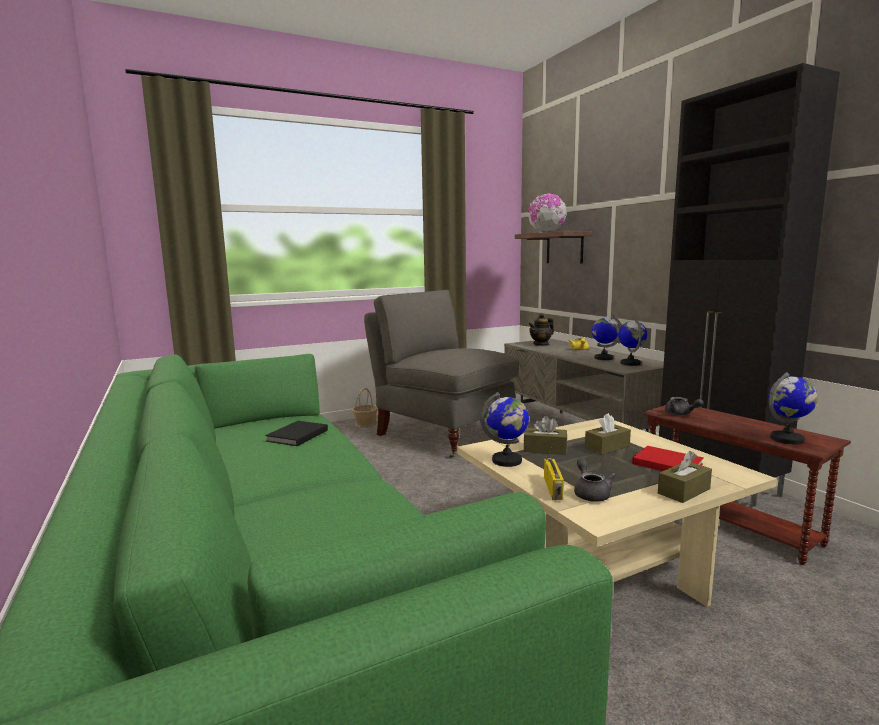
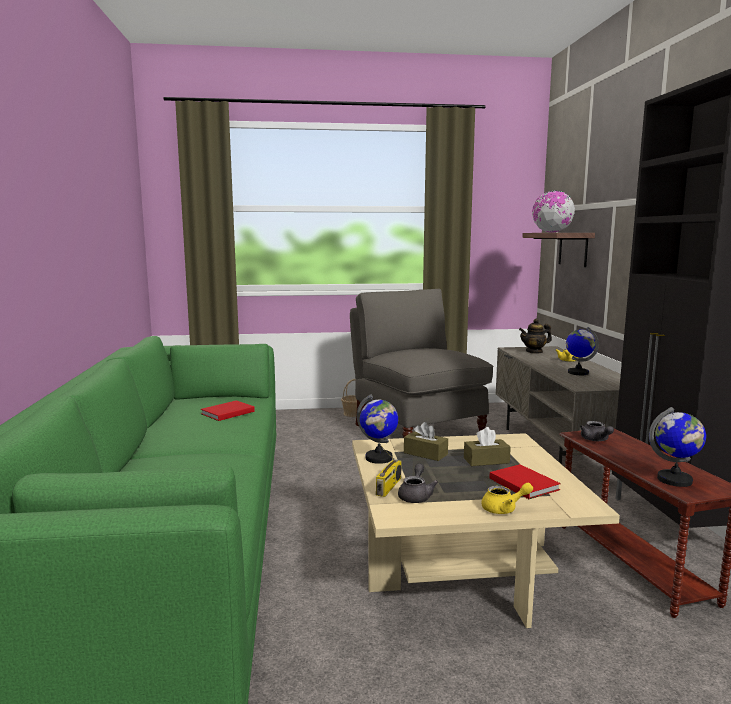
camera: 20 degrees right, 0 degrees up
(296, 436) = (226, 413): black book -> red book
(630, 363) = (598, 381): globe -> none
(684, 491) = (504, 509): brown tissue box -> yellow teapot

